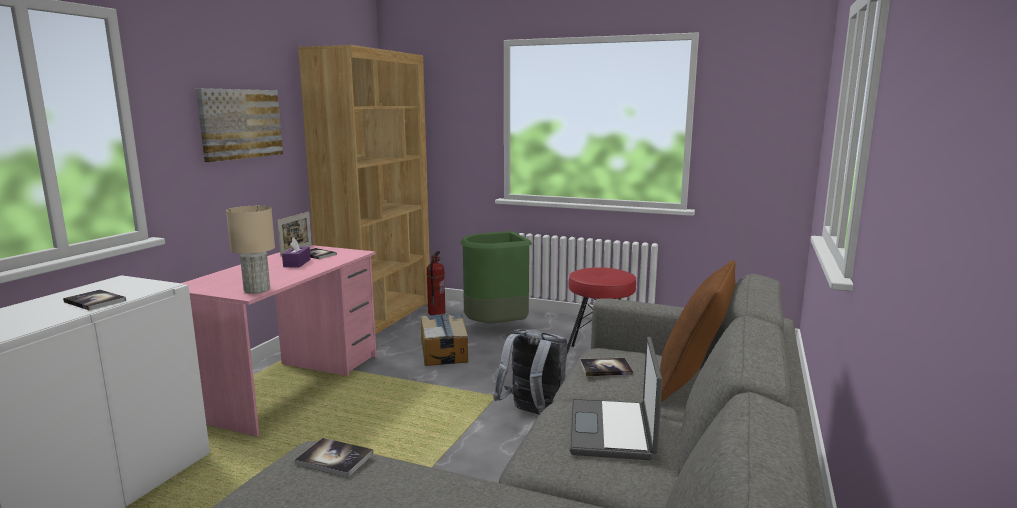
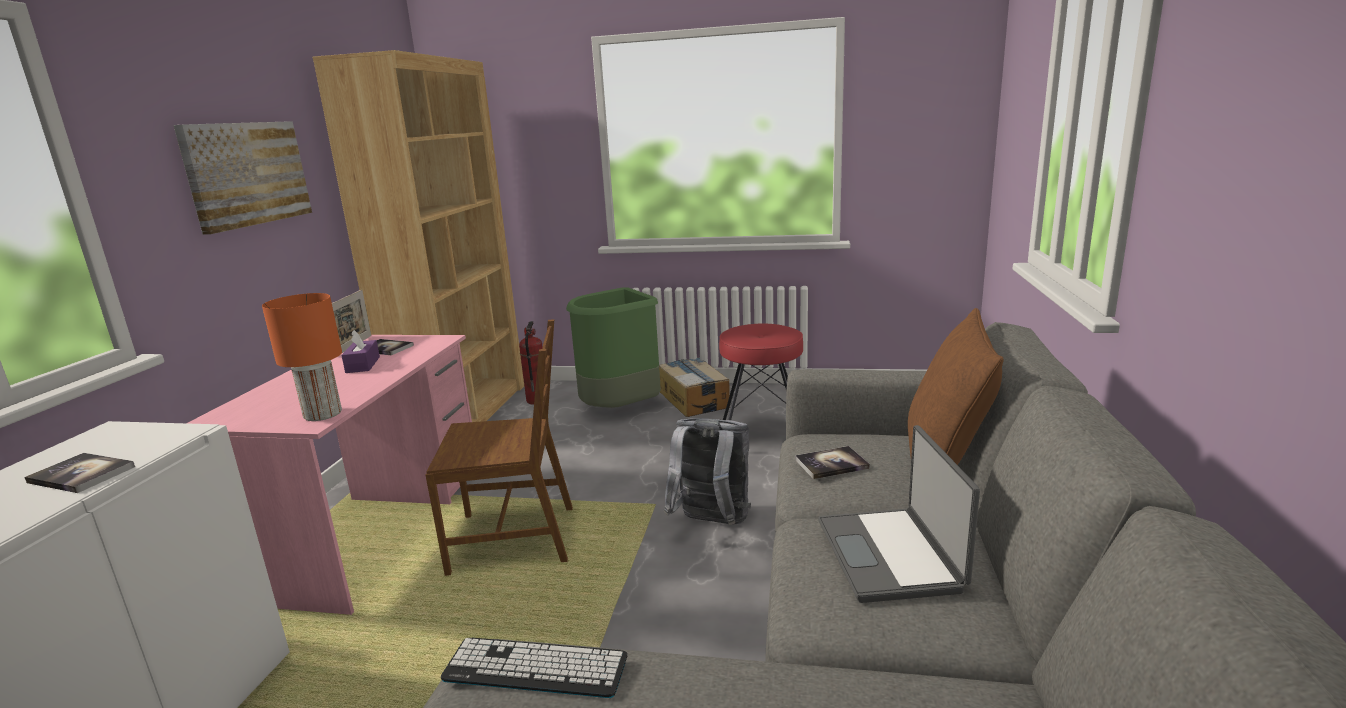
camera: 10 degrees left, 5 degrees up
(256, 290) = (321, 414): beige table lamp -> orange table lamp
(334, 459) = (535, 668): book -> keyboard
(385, 405) = (515, 539): none -> brown chair
(444, 351) = (566, 451): cardboard box -> cardboard box (694, 399)

